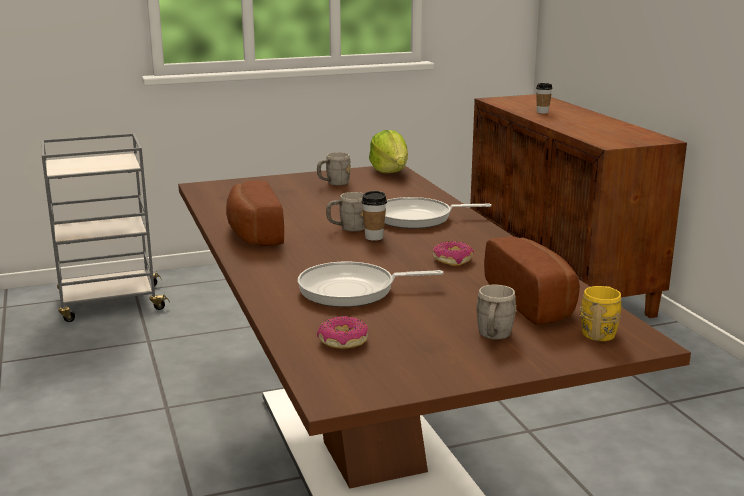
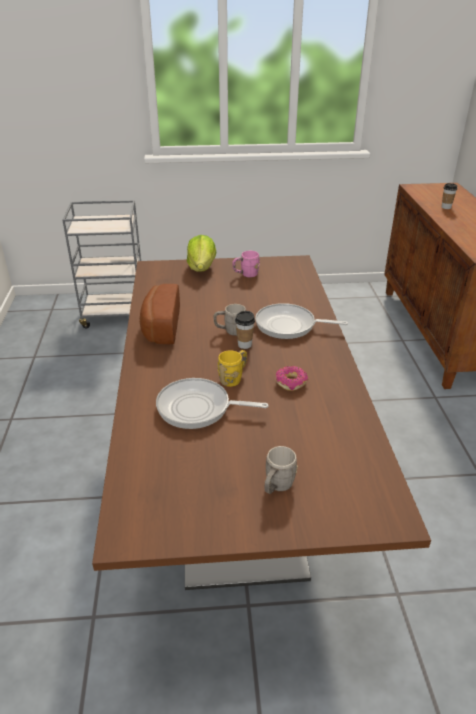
camera: 15 degrees right, 15 degrees up
(333, 183) = (246, 274): grey mug -> pink mug
(343, 341) = (162, 469): donut -> none
(390, 171) = (295, 264): lettuce -> lettuce (202, 268)
(534, 300) = (331, 446): bread -> none
(600, 331) = (366, 496): yellow mug -> yellow mug (233, 378)

